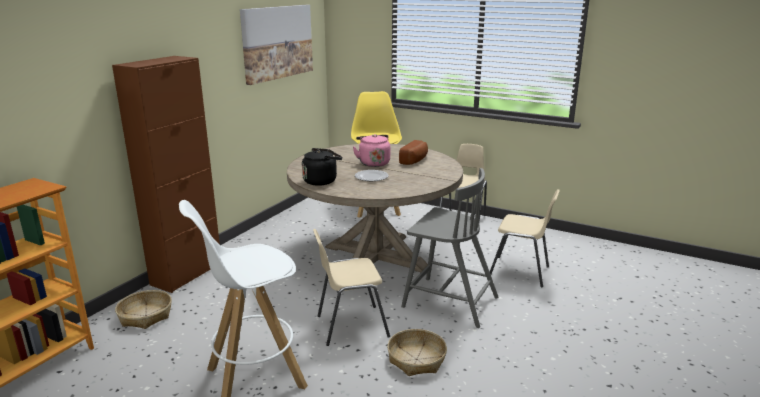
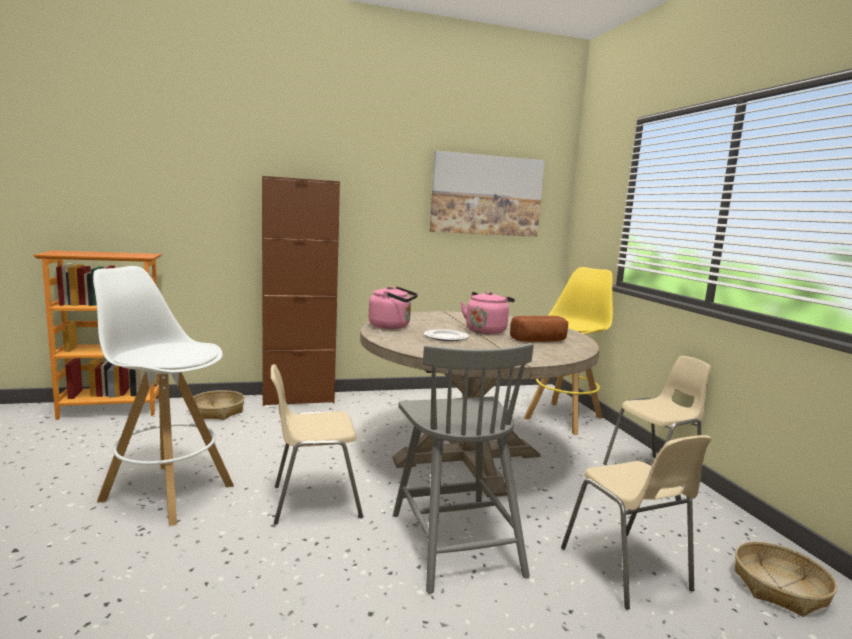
camera: 45 degrees right, 10 degrees down
(322, 181) = (392, 326): black kettle -> pink kettle
(350, 326) = (314, 501): beige chair -> beige chair turned 45 degrees counterclockwise
(416, 359) = (297, 573): basket -> basket (780, 588)

